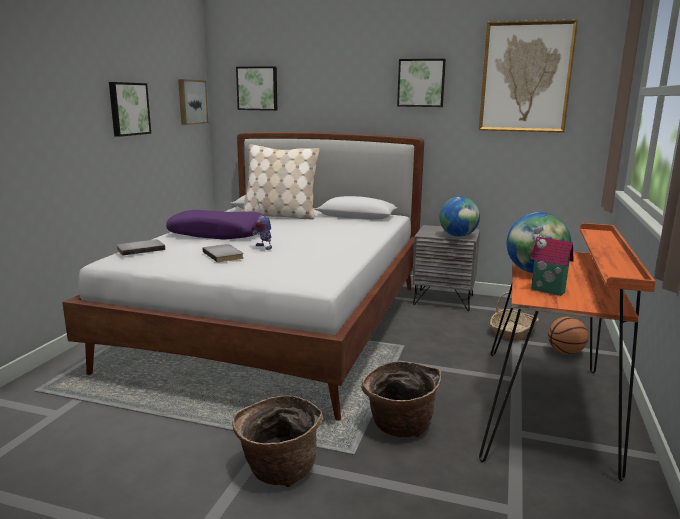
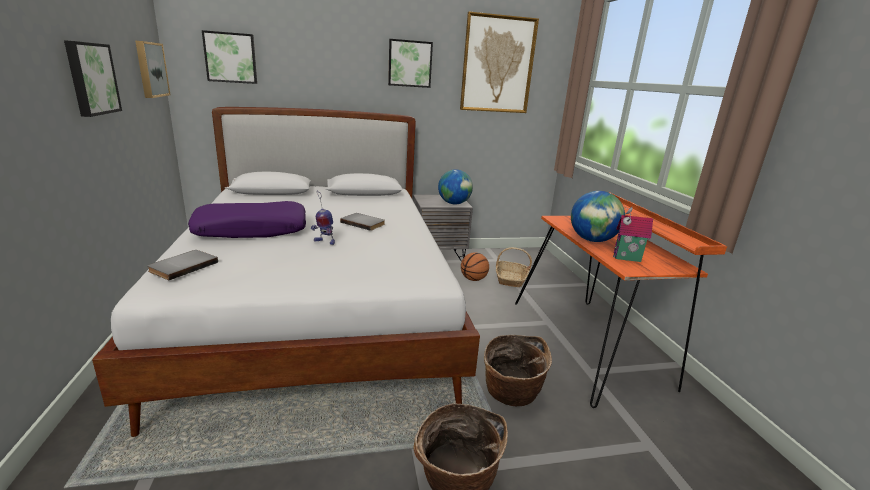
camera: 30 degrees left, 5 degrees up
(224, 255) = (296, 258): grey book -> grey book (364, 223)
(280, 215) = (290, 198): beige pillow -> none
(565, 352) = (557, 290): basketball -> basketball (473, 279)

